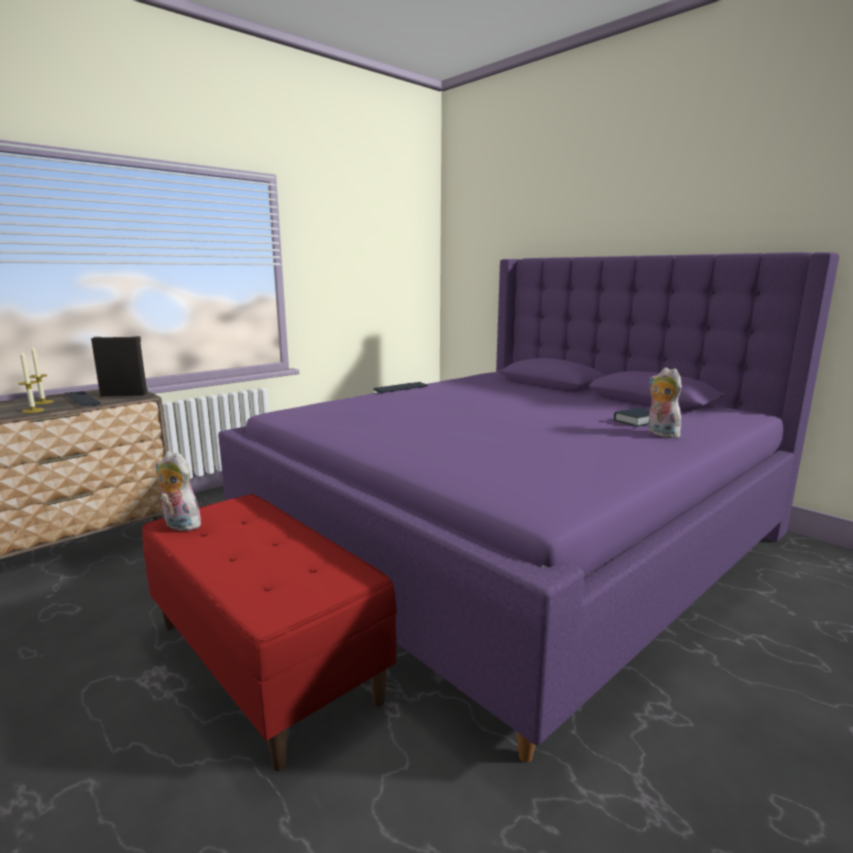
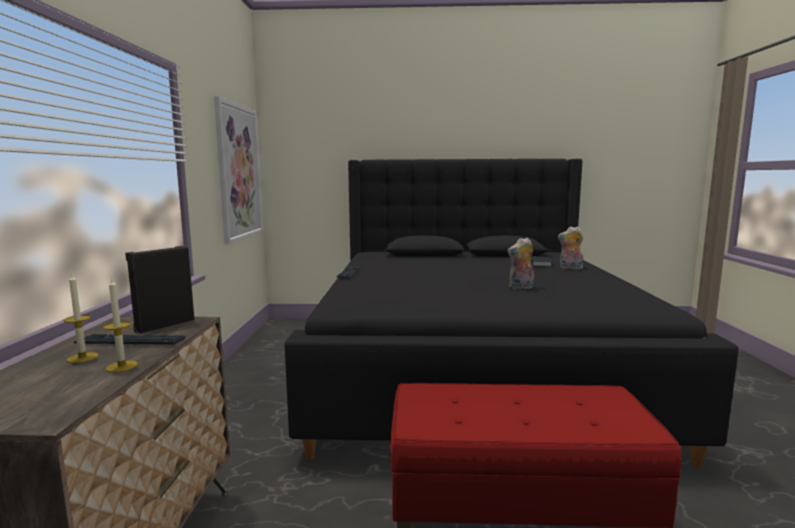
camera: 45 degrees left, 5 degrees down
(179, 525) = (429, 424): plush toy -> plush toy (521, 288)
(388, 274) = (238, 172): none -> picture
(515, 538) = (474, 369): purple bed -> black bed

